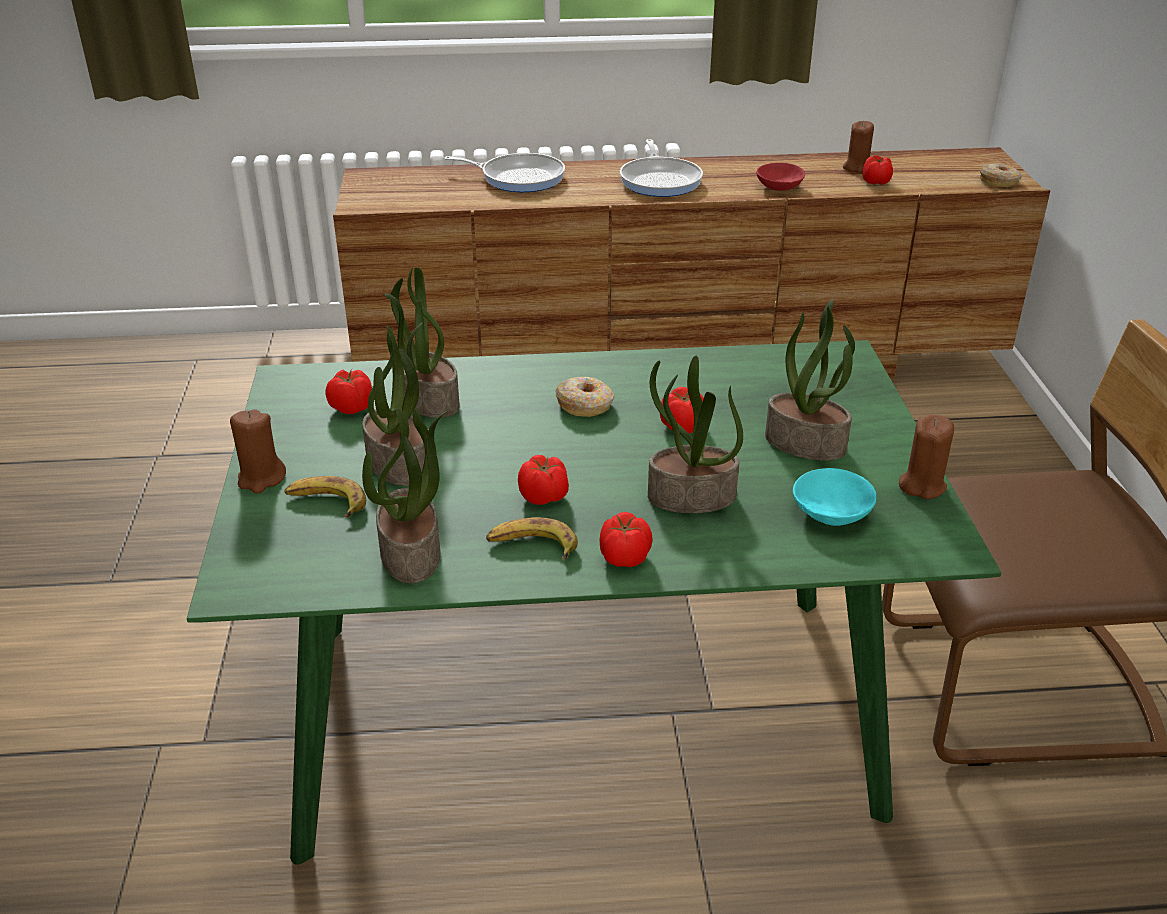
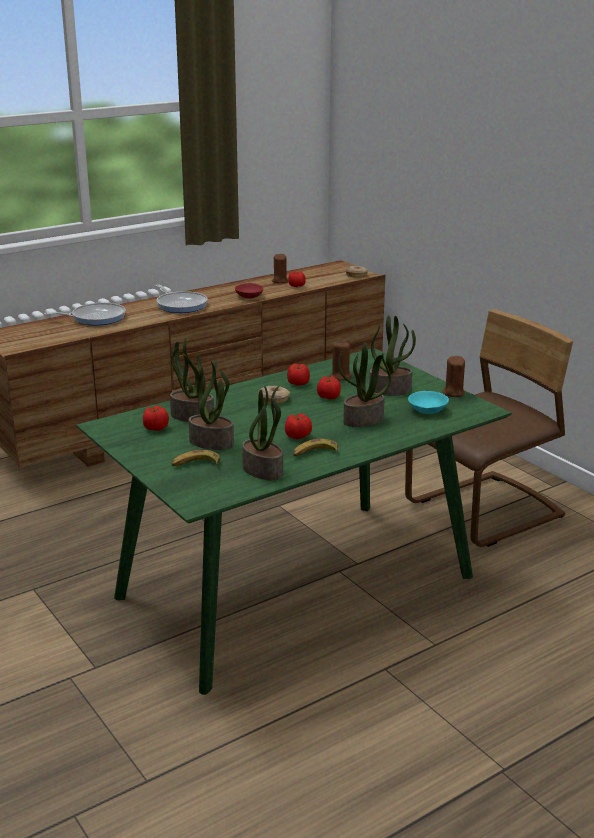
camera: 30 degrees left, 10 degrees down
(261, 478) = (148, 465): brown candle -> brown candle (341, 376)
(623, 558) = (360, 446): tomato -> tomato (298, 384)

